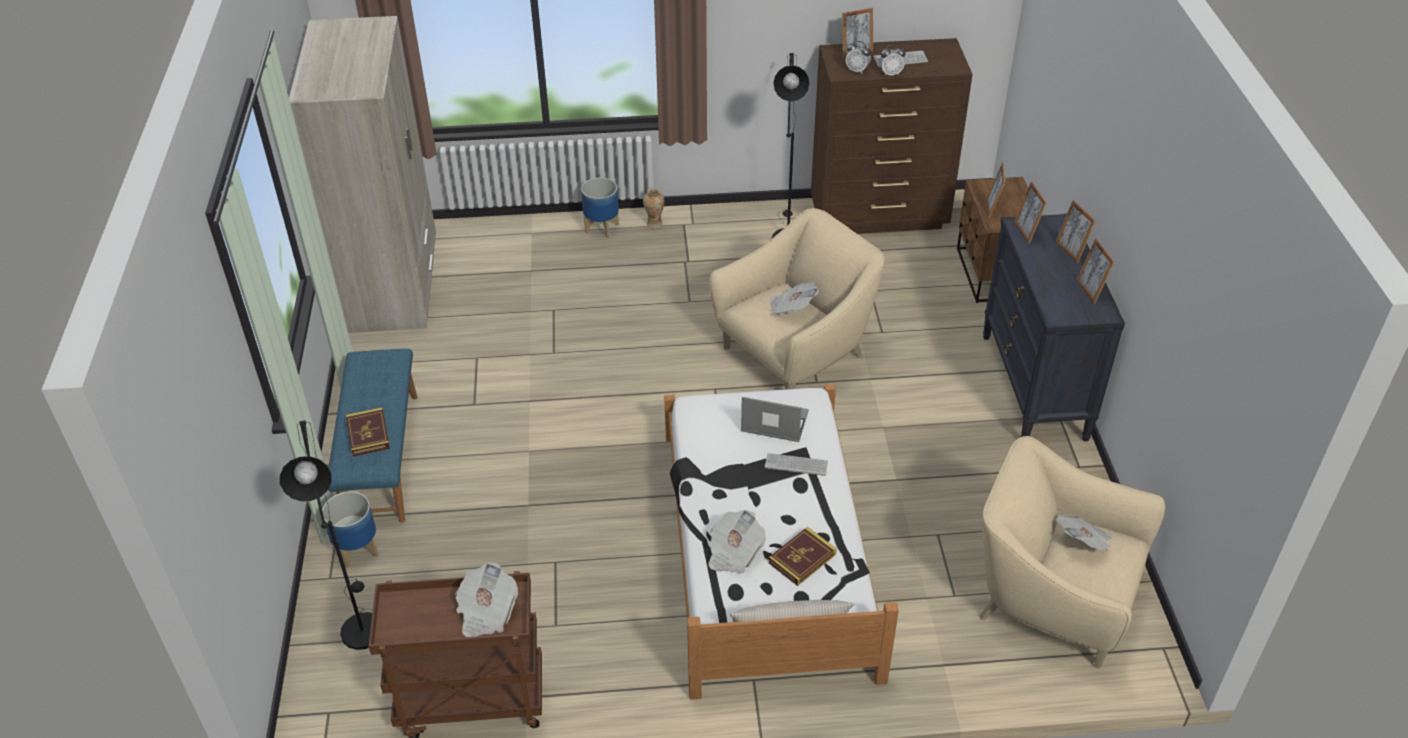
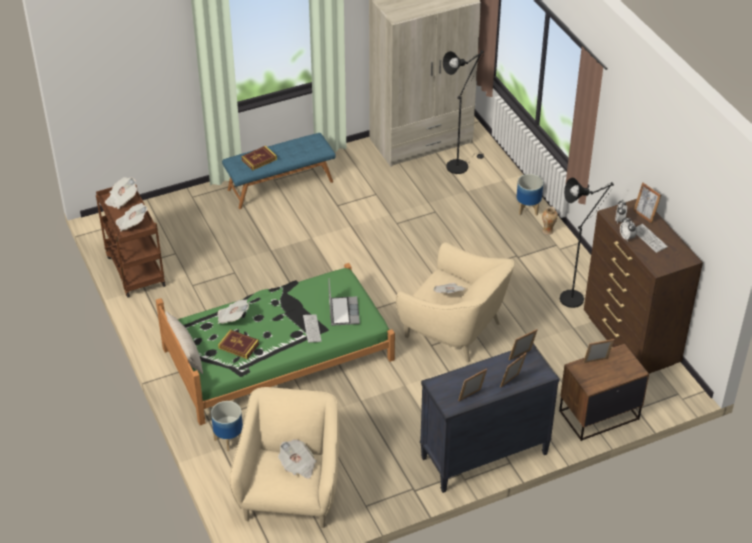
camera: 70 degrees right, 0 degrees up
(357, 551) = (213, 199): planter -> planter (228, 439)
(360, 625) = (167, 217): black floor lamp -> black floor lamp (460, 165)
(408, 615) = (121, 200): none -> newspaper
(767, 549) = (278, 354): white bed -> green bed

